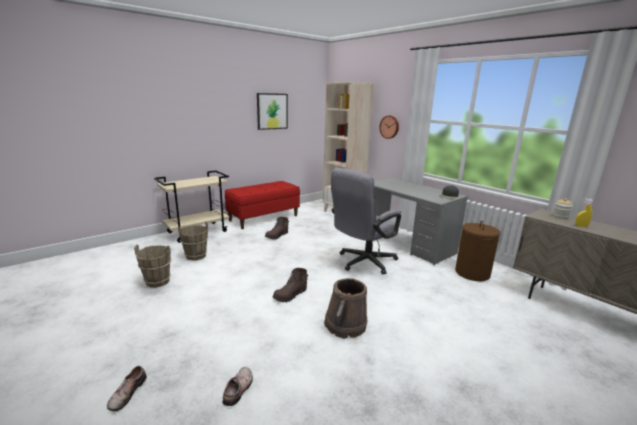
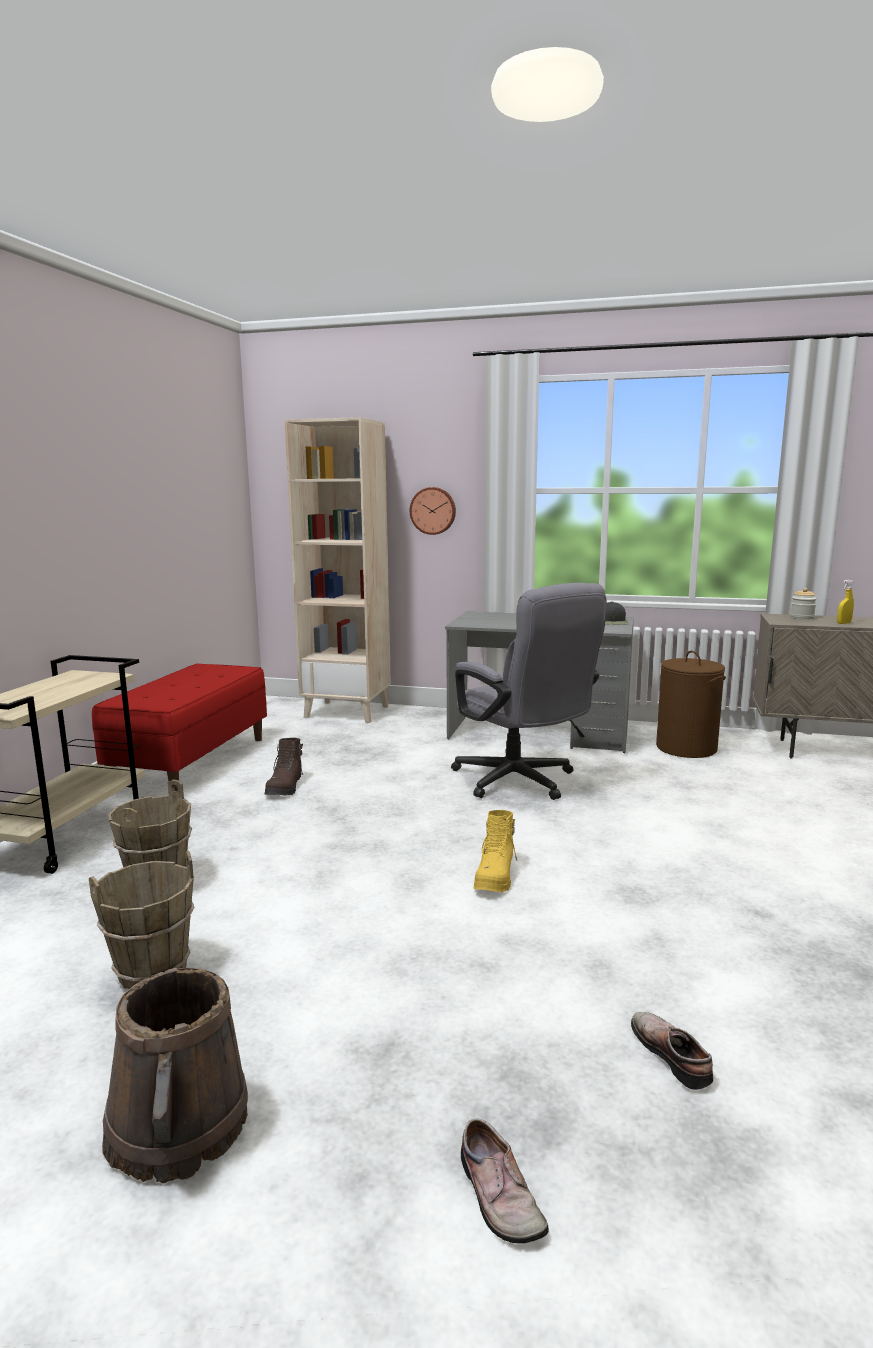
camera: 35 degrees left, 5 degrees down
(272, 111) = (161, 491): picture -> none
(290, 295) = (495, 877): brown boot -> yellow boot
(345, 325) = (653, 882): brown bucket -> brown bucket (178, 1126)
(362, 263) = (521, 783): grey office chair -> grey office chair turned 45 degrees counterclockwise

